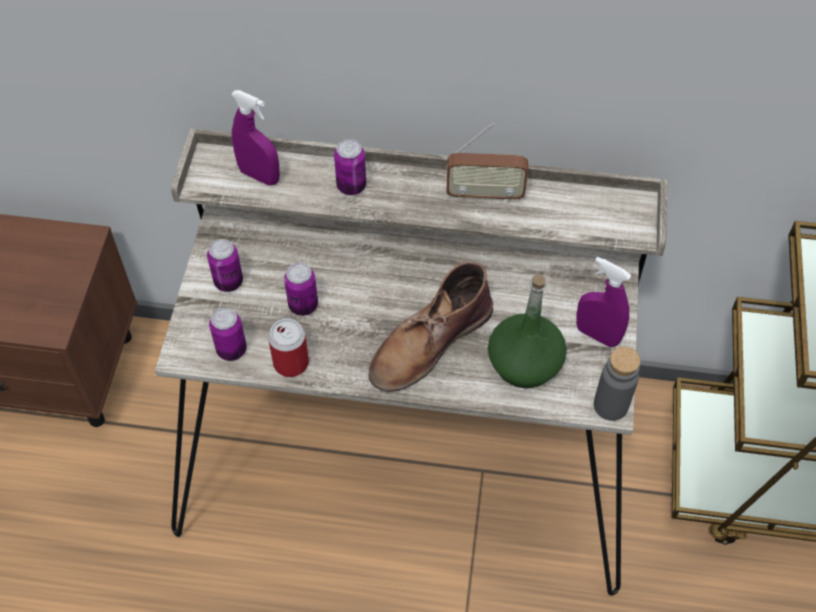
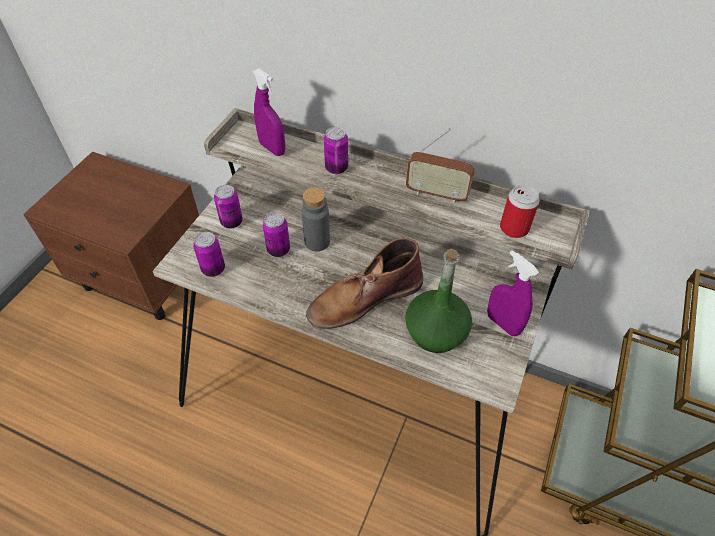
camera: 15 degrees right, 5 degrees down
(291, 362) = (253, 288): can -> can (514, 228)
(610, 405) = (499, 383): grey bottle -> grey bottle (317, 242)

